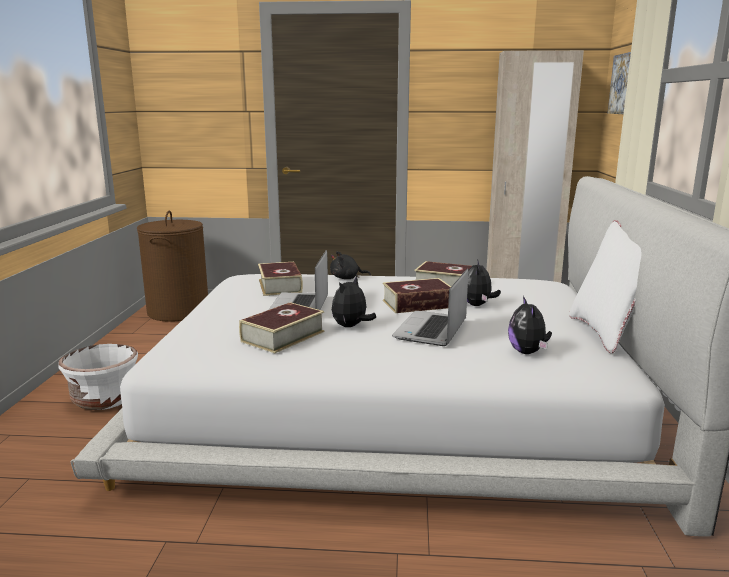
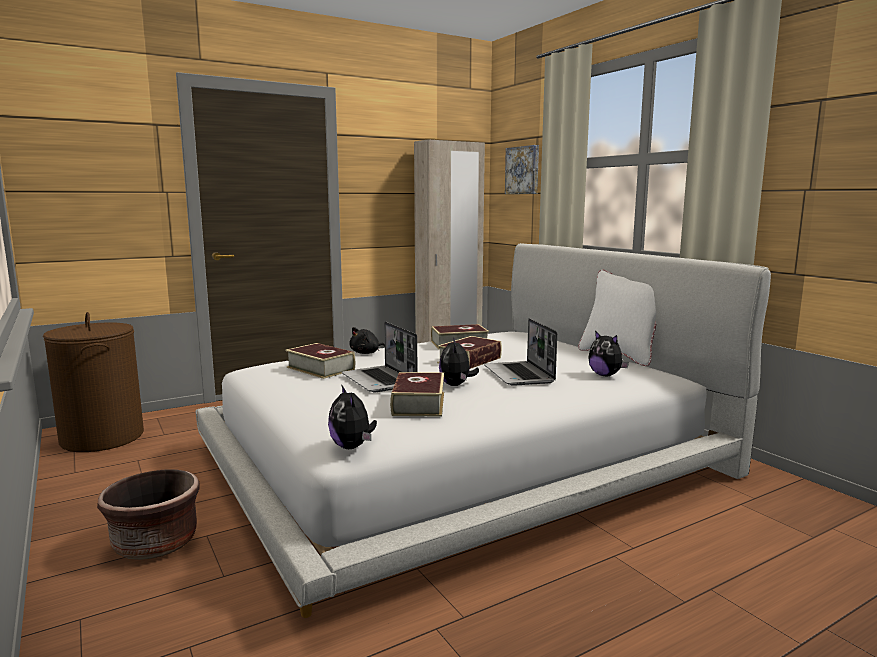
camera: 35 degrees left, 5 degrees down
(104, 400) = (155, 543): white planter -> brown planter
(478, 305) = (512, 353): plush toy -> plush toy (352, 447)

